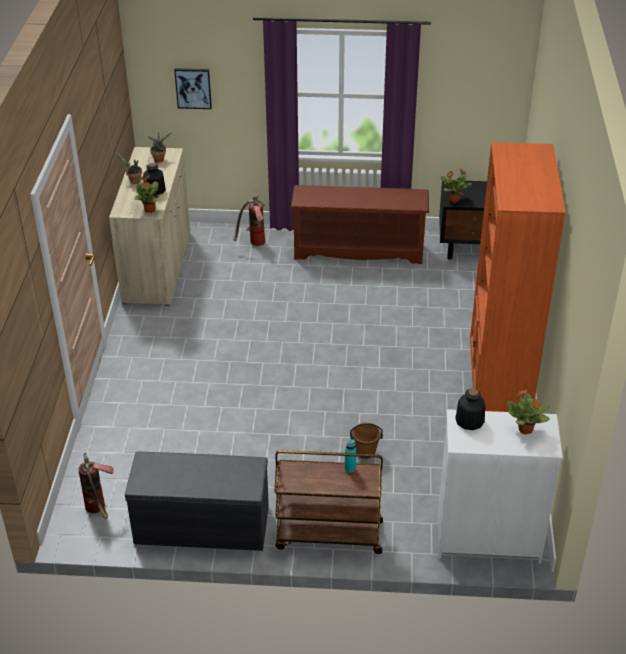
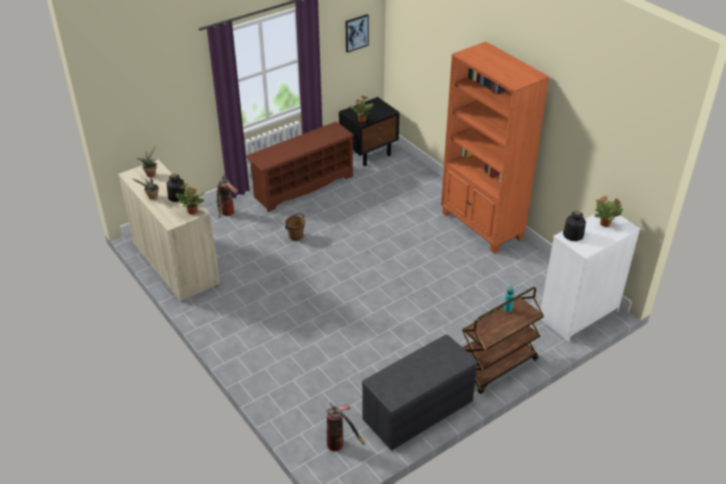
camera: 40 degrees left, 0 degrees up
(193, 88) = (152, 106): picture -> picture (356, 33)
(365, 452) = (458, 306): brown bucket -> brown bucket (295, 236)

